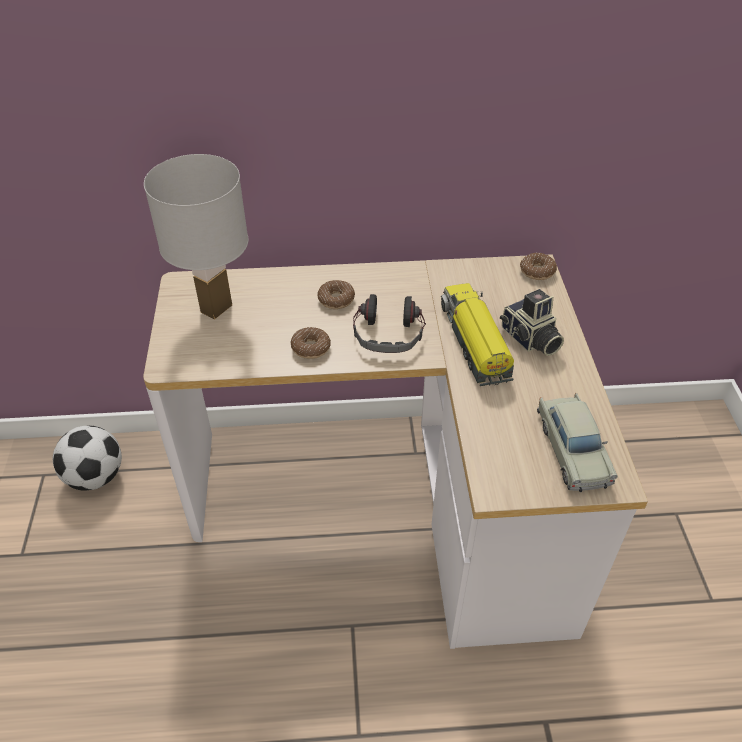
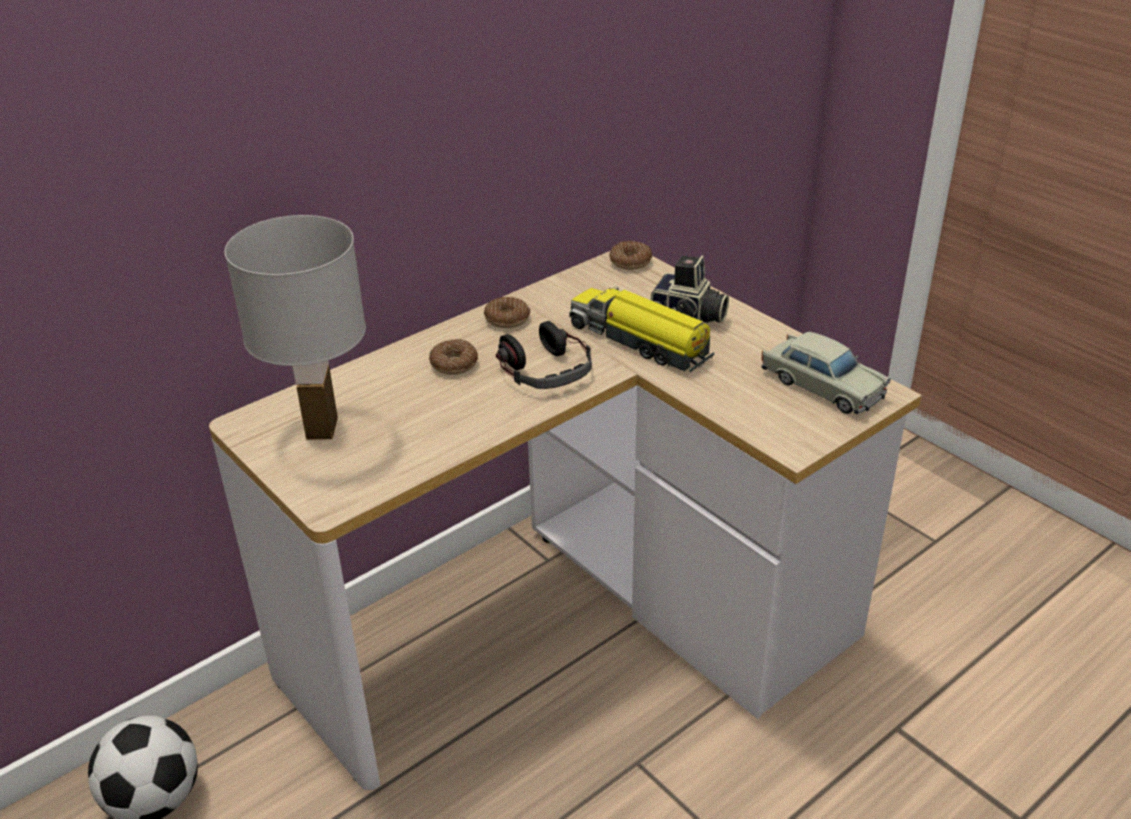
camera: 35 degrees left, 10 degrees down
(310, 348) = (478, 417): donut -> donut (507, 319)

